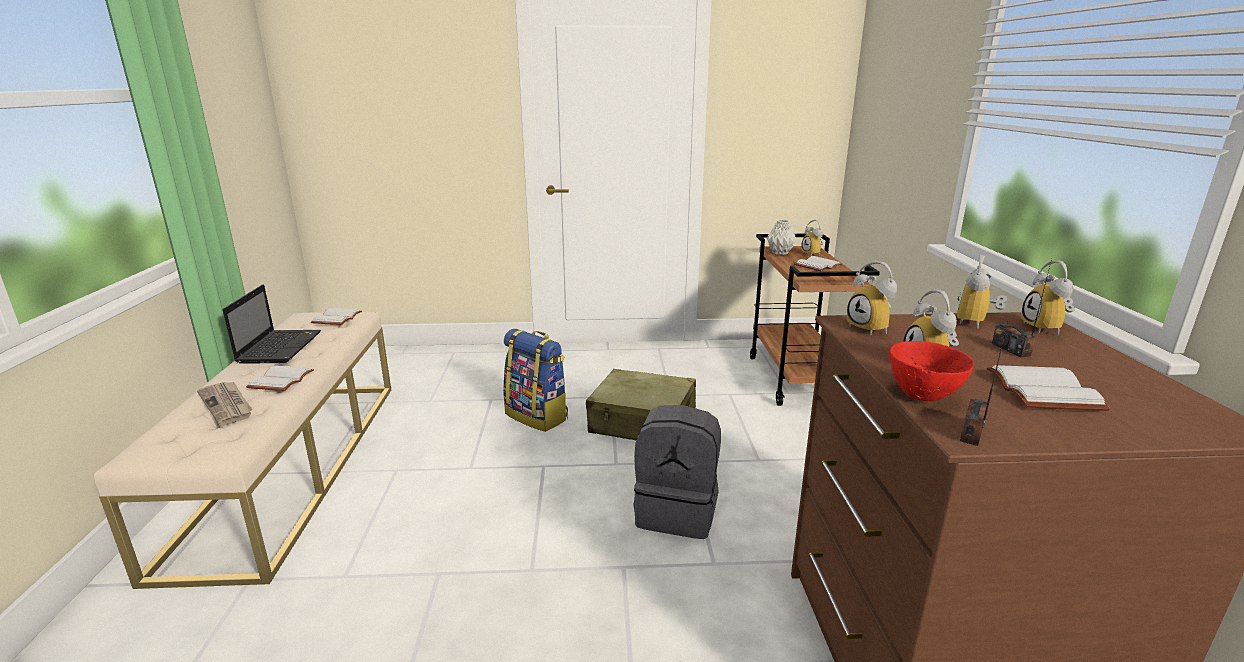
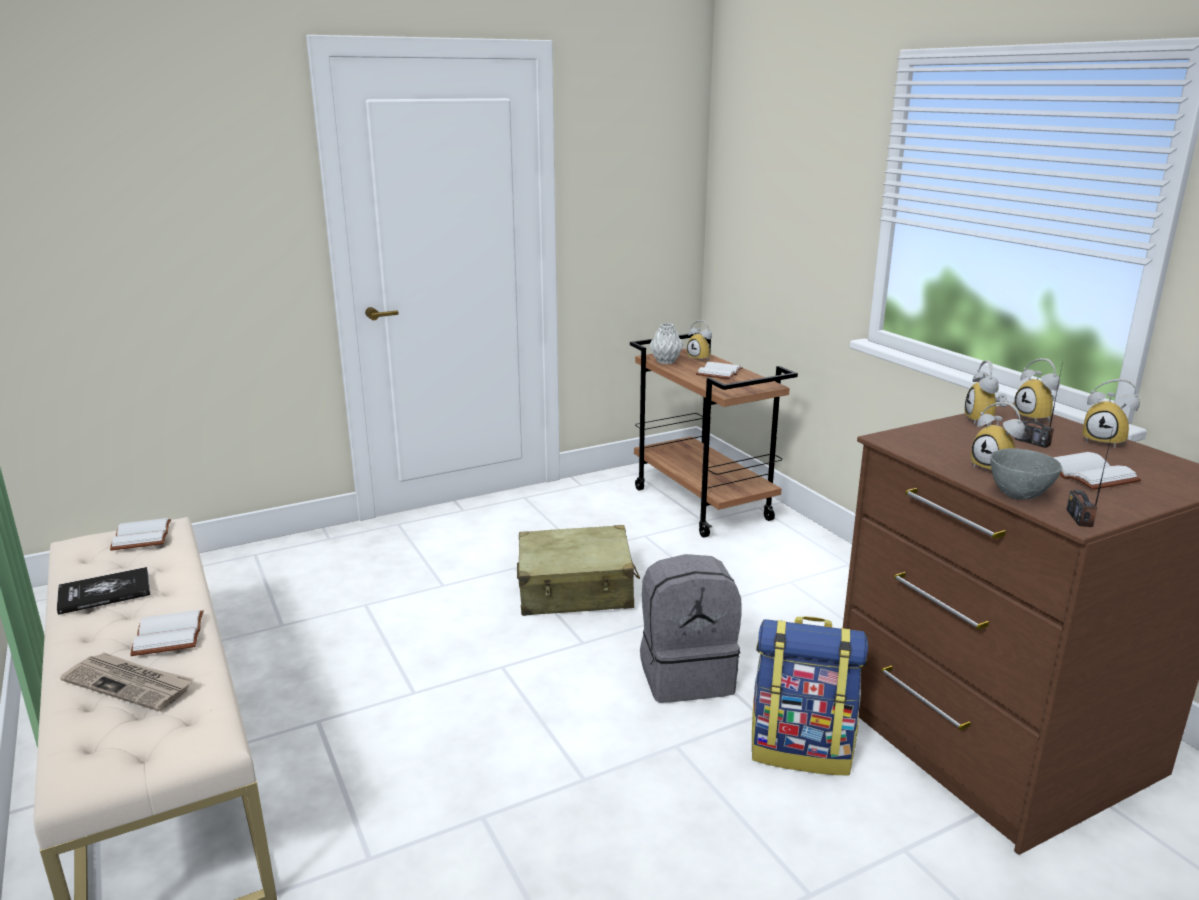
camera: 25 degrees left, 0 degrees up
(280, 347) = (105, 592): laptop -> book
(538, 416) = (445, 611): backpack -> backpack (802, 749)
(872, 328) = (917, 441): alarm clock -> alarm clock (1105, 441)
(923, 395) = (1019, 495): red bowl -> grey bowl

